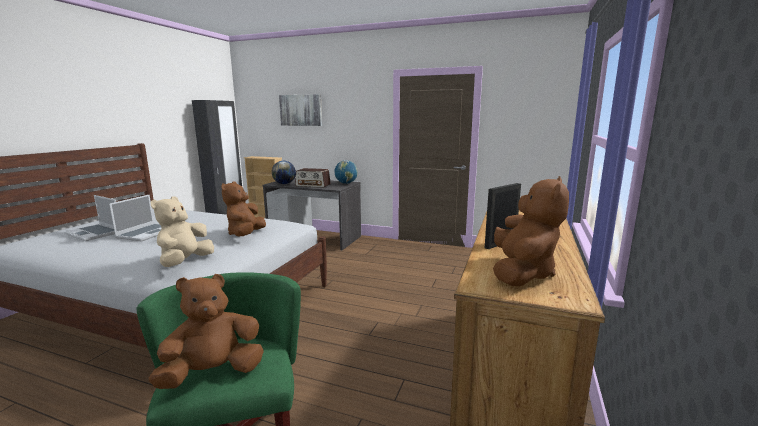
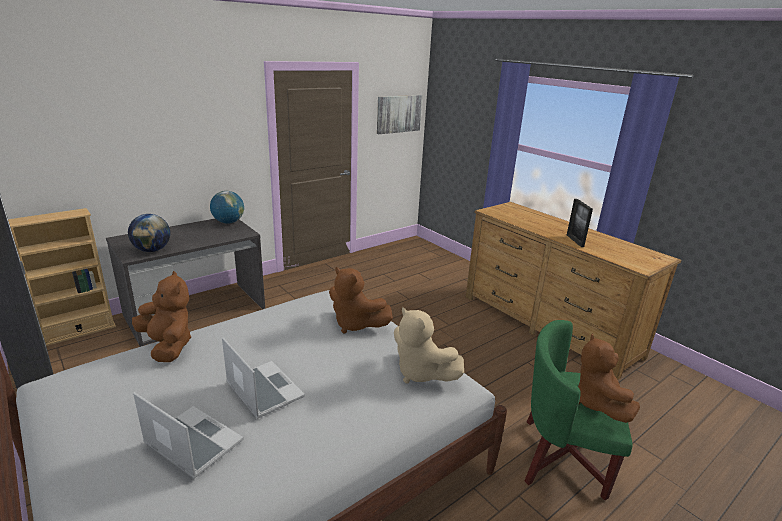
camera: 60 degrees left, 10 degrees up
(95, 233) = (191, 443): laptop -> laptop turned 120 degrees counterclockwise
(301, 110) = (114, 122): picture -> picture (398, 114)
(313, 185) = (202, 239): radio -> none
(521, 273) = (627, 254): brown plush toy -> brown plush toy (168, 346)

